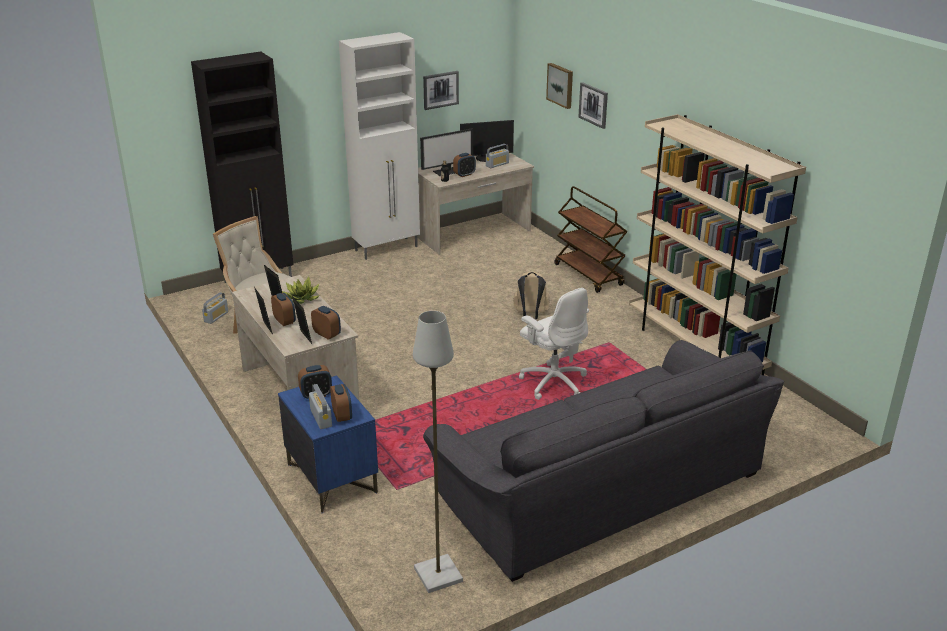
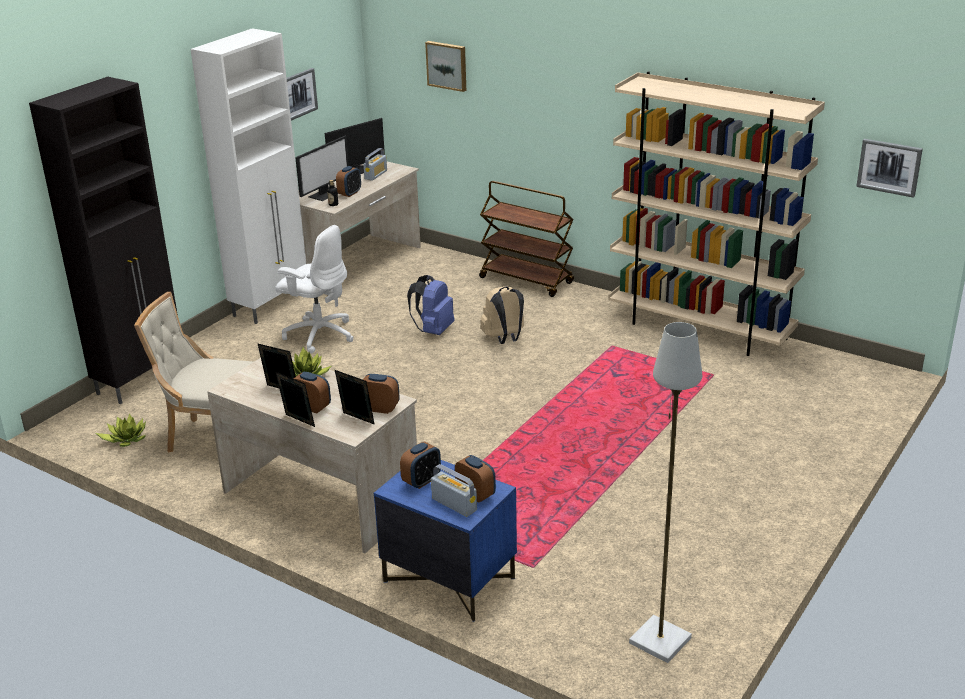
camera: 25 degrees left, 0 degrees up
(216, 317) = (126, 439): radio -> potted plant
(483, 295) = (433, 330): none -> blue backpack
(553, 382) = (593, 402): white office chair -> white office chair (319, 334)
(593, 105) = (503, 81): picture -> picture (889, 167)
(599, 486) = (734, 494): grey sofa -> none

